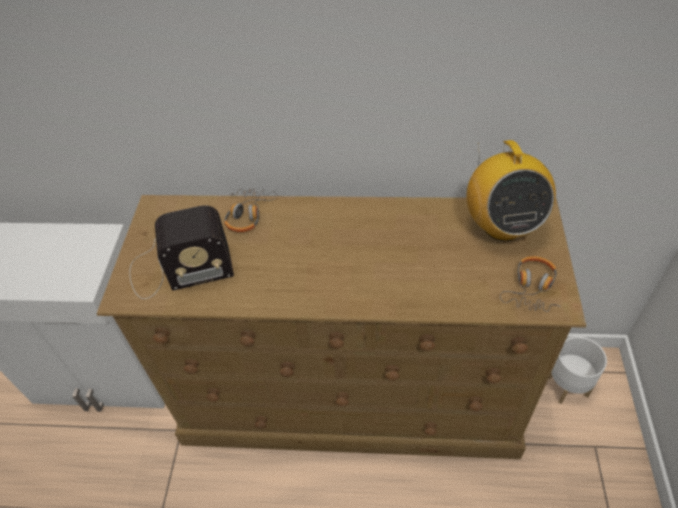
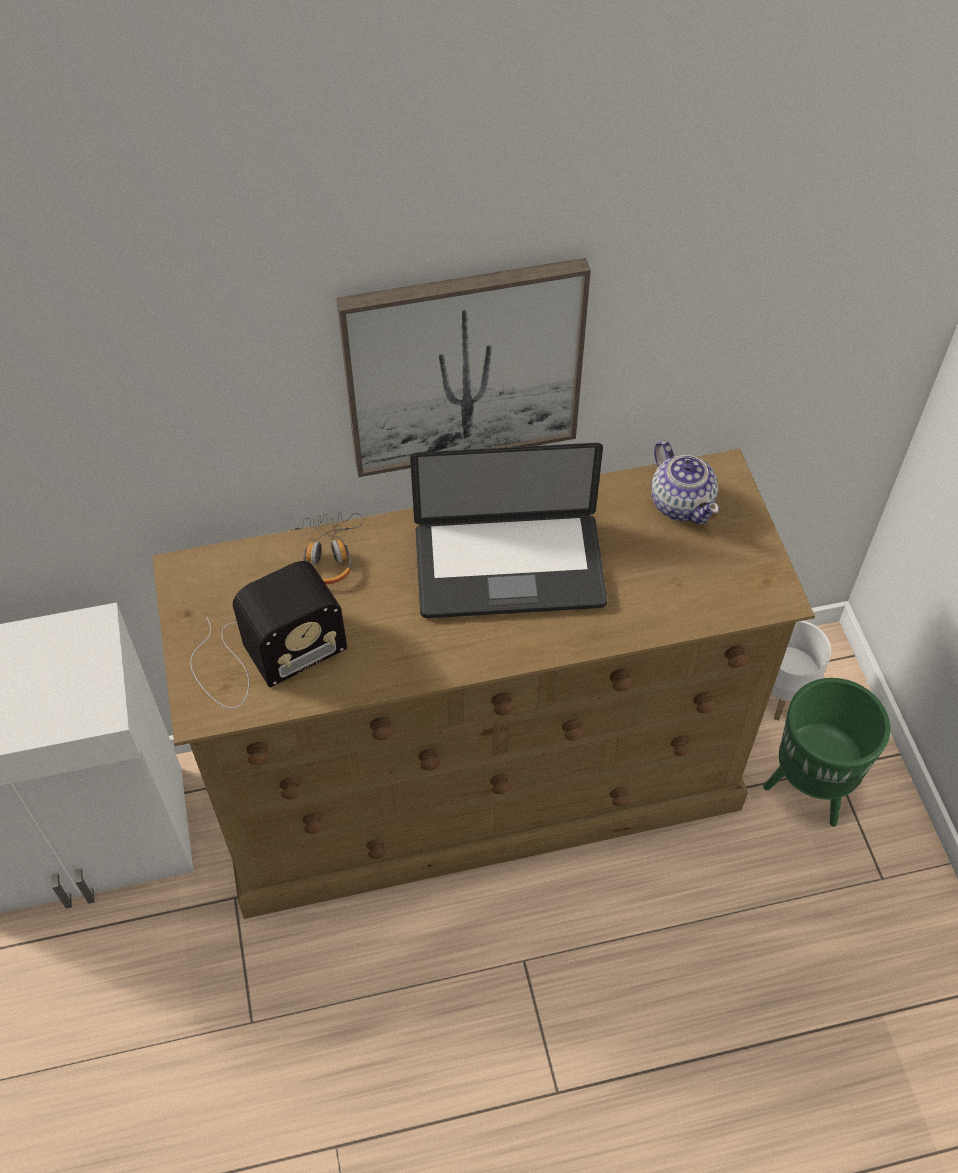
camera: 20 degrees left, 5 degrees up
(350, 91) = (463, 367): none -> picture
(364, 245) = (509, 568): none -> laptop
(502, 226) = (681, 502): radio -> teapot
(531, 288) = (739, 582): headphones -> none
(573, 457) = (810, 789): none -> green planter

